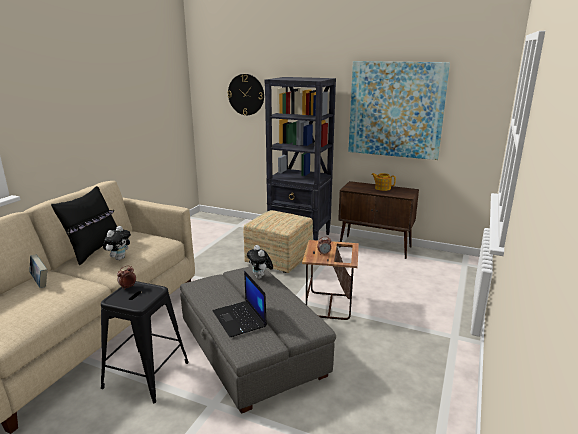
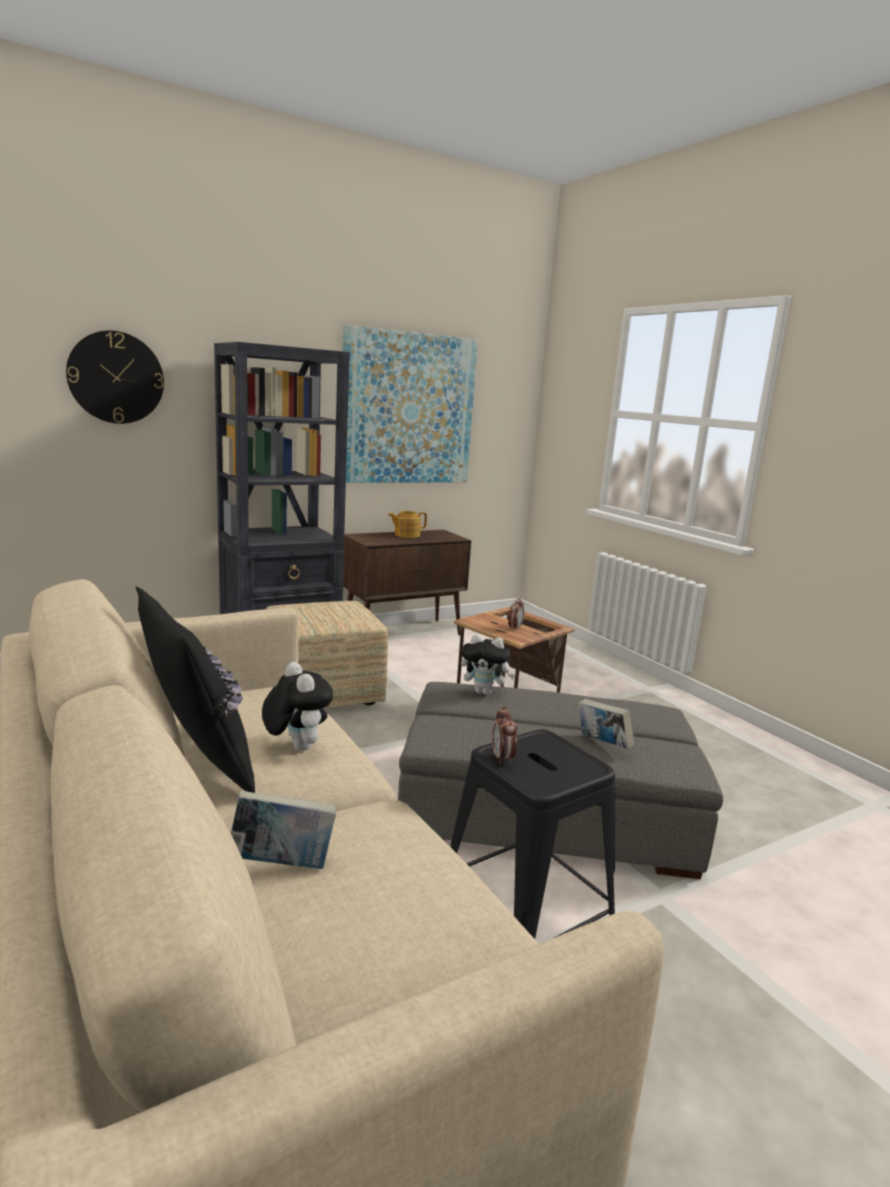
camera: 55 degrees left, 5 degrees down
(240, 319) = (602, 744): laptop -> book

